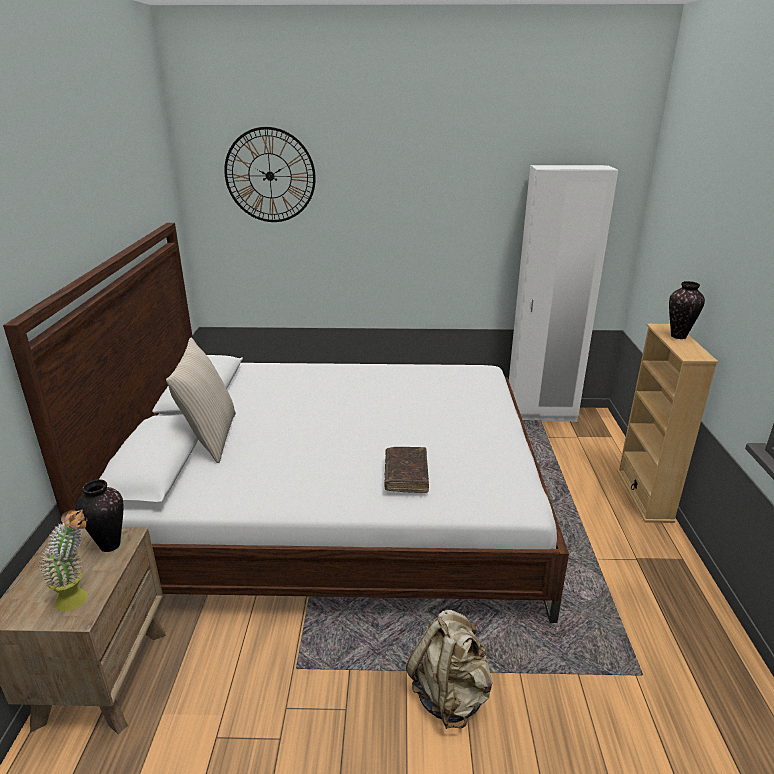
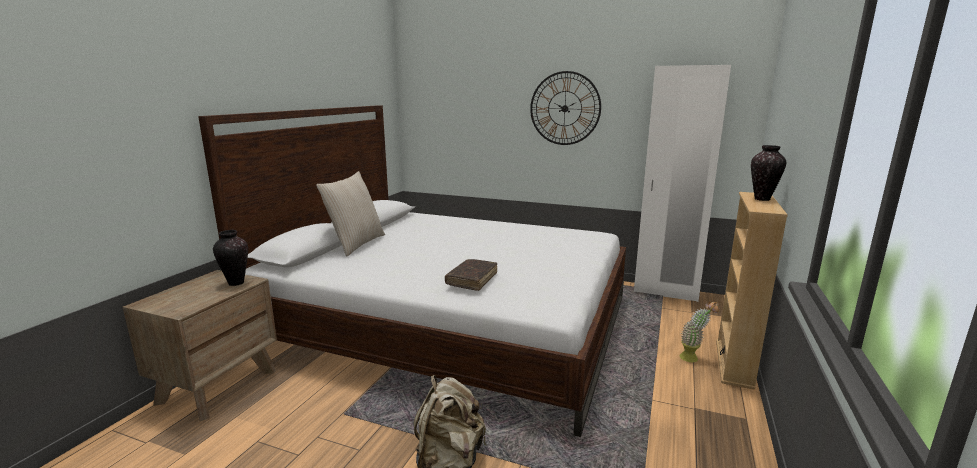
camera: 20 degrees right, 10 degrees down
(80, 599) = (191, 304): potted plant -> potted plant (693, 358)
(270, 175) = (456, 78): wall clock -> wall clock (565, 108)

